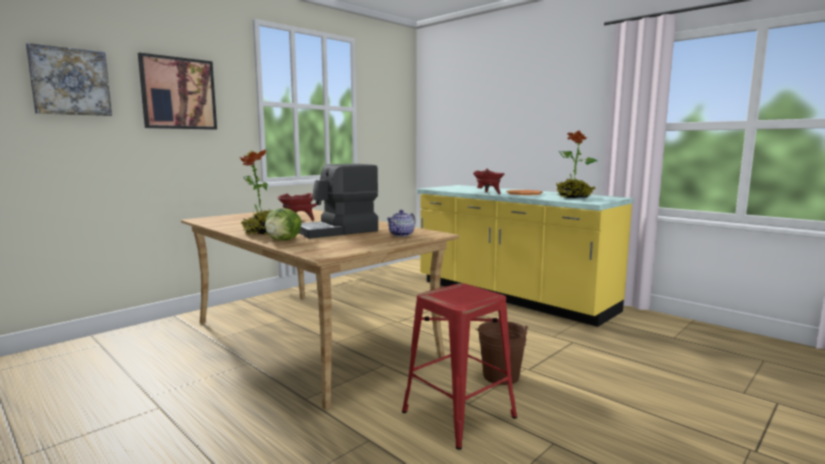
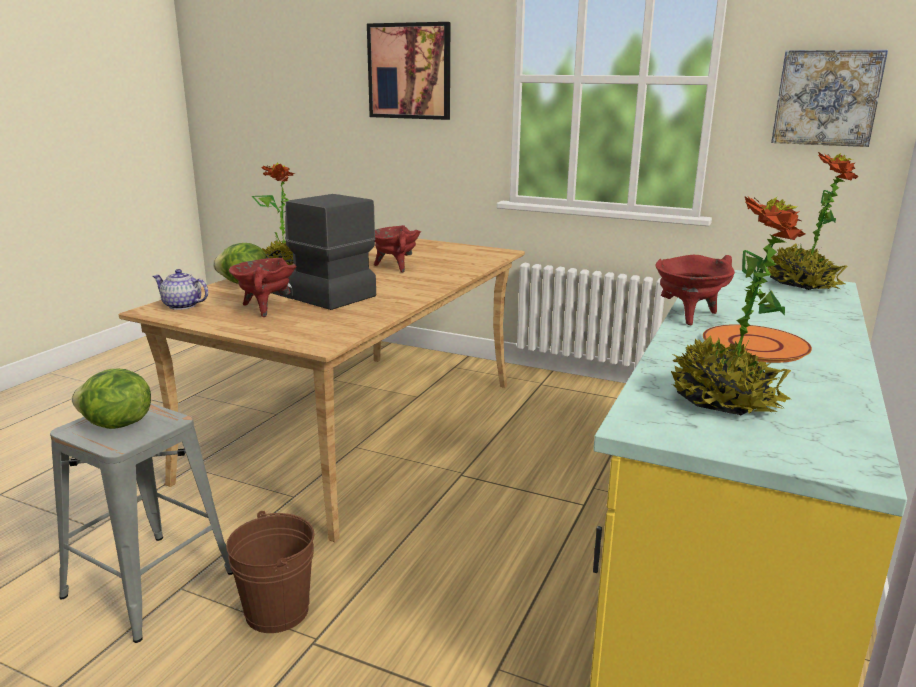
camera: 70 degrees right, 10 degrees up
(70, 82) = (312, 66): picture -> picture (826, 98)
(357, 238) = (265, 308): none -> red cooking pot
(402, 234) = (305, 325): teapot -> teapot (182, 306)
(458, 186) = (801, 285): none -> potted plant
(459, 414) = (148, 585): red stool -> grey stool
(461, 296) = (116, 425): none -> lettuce

